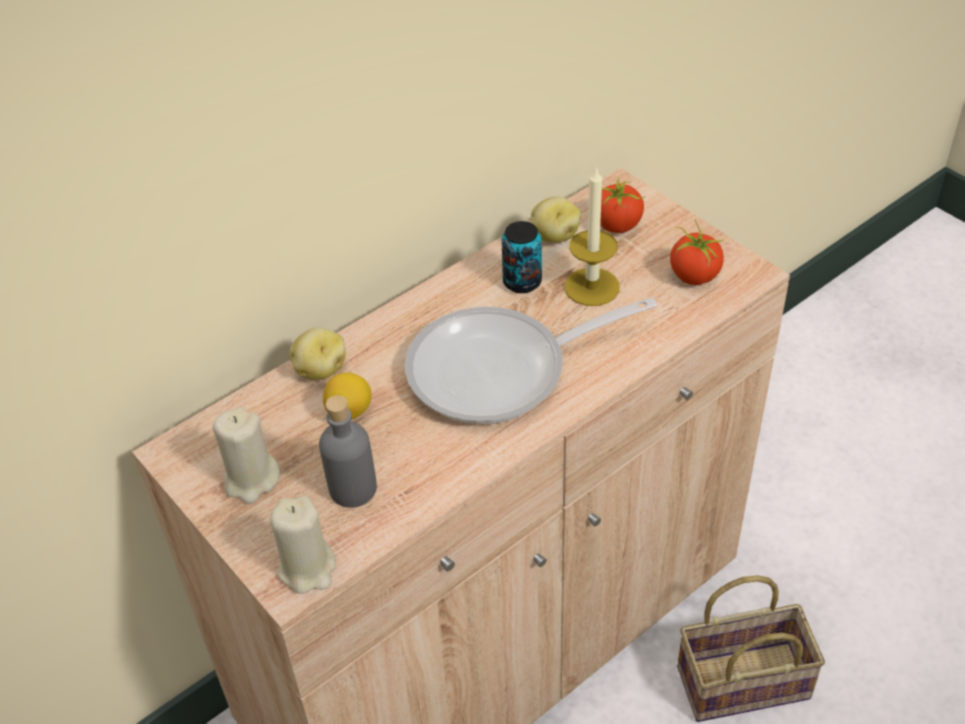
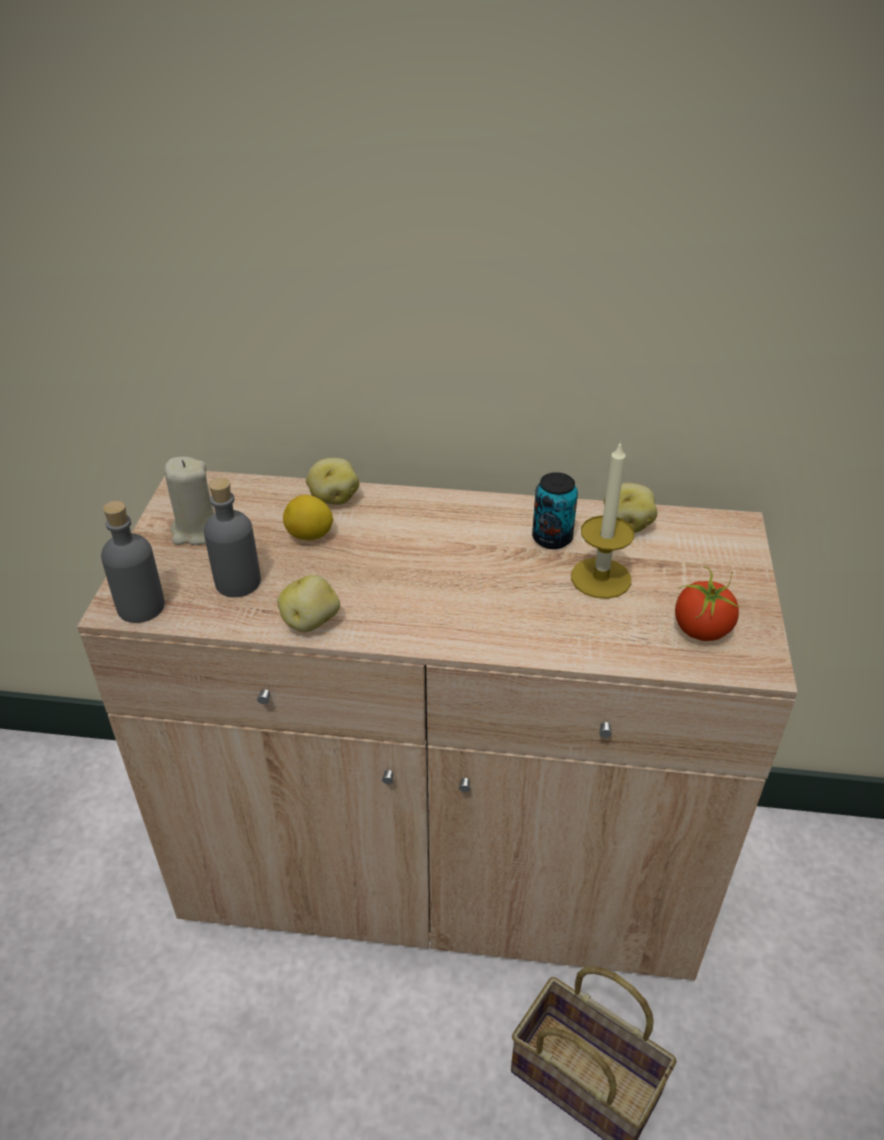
camera: 45 degrees right, 5 degrees down
(308, 568) = (141, 607): beige candle -> grey bottle
(454, 470) = (311, 621): none -> potato
(501, 371) = (443, 585): frying pan -> none
(617, 226) = (691, 550): tomato -> none

